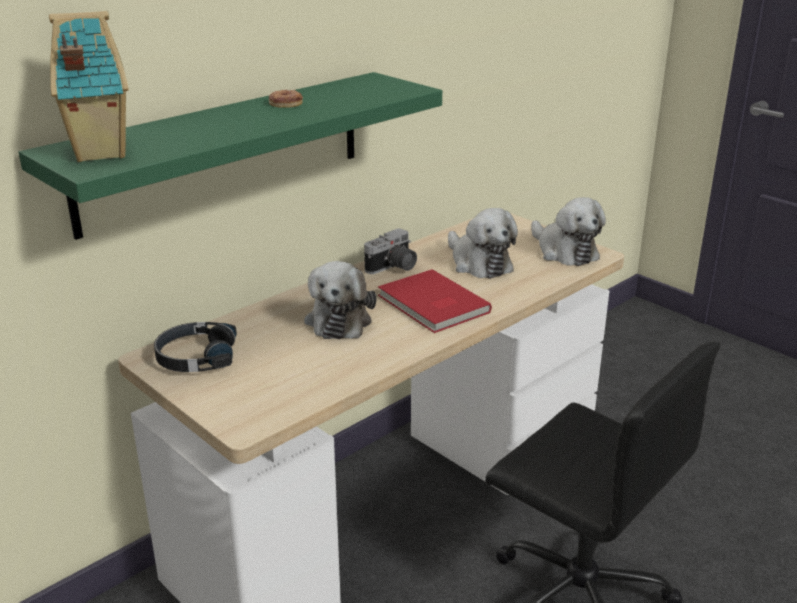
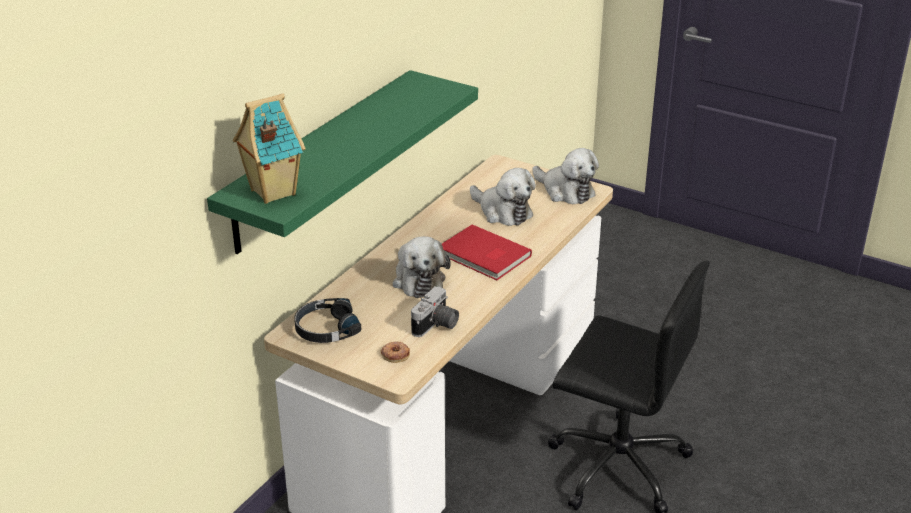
camera: 15 degrees left, 5 degrees up
(286, 103) = (368, 118): donut -> donut (395, 354)
(393, 268) = (436, 226): camera -> camera (436, 326)

